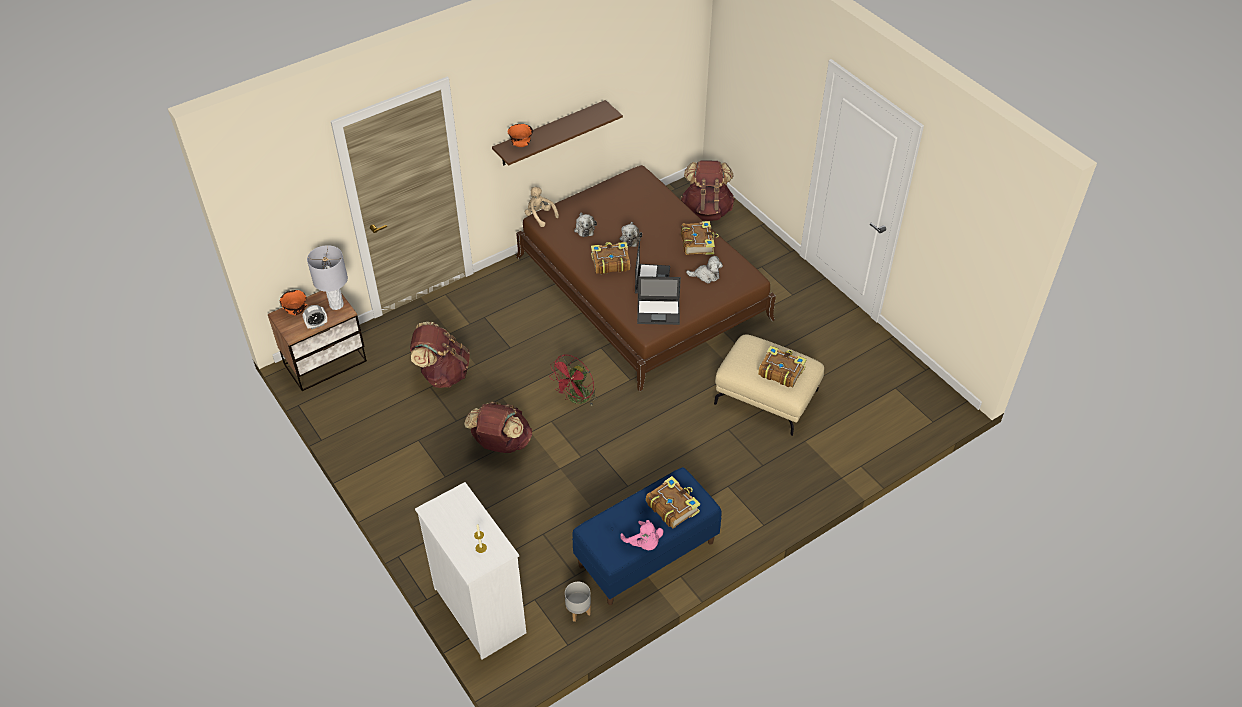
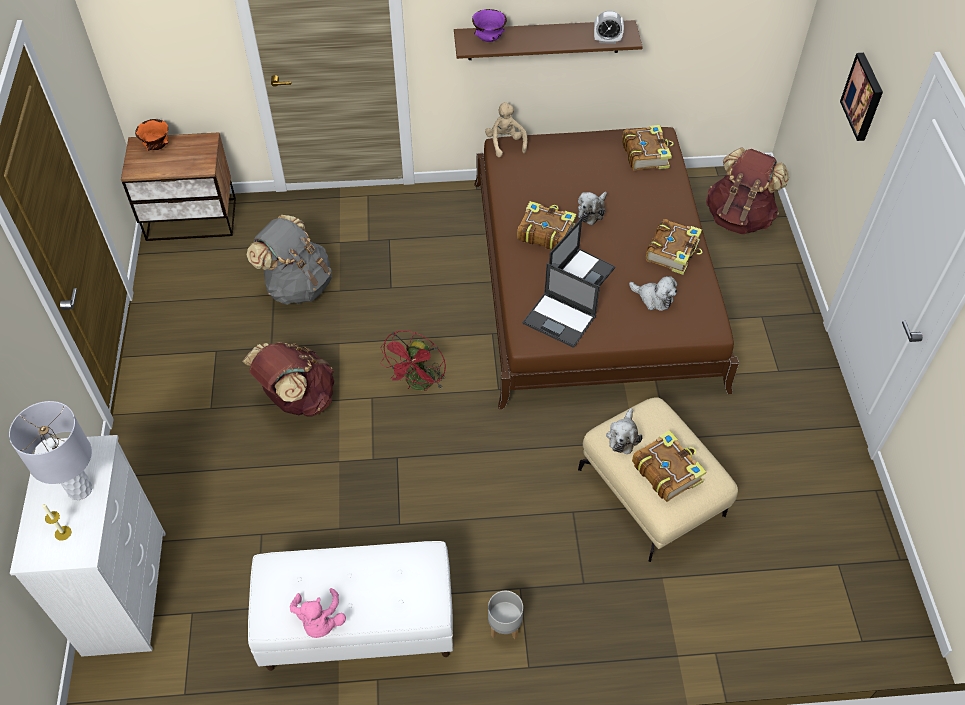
camera: 30 degrees right, 5 degrees up
(317, 325) = (165, 170): alarm clock -> alarm clock (607, 40)
(337, 305) = (202, 156): grey table lamp -> grey table lamp (80, 489)
(442, 373) = (297, 285): brown backpack -> grey backpack
(521, 145) = (489, 39): orange bowl -> purple bowl
(576, 399) = (418, 384): red fan -> red fan turned 45 degrees counterclockwise
(578, 611) = (227, 656): grey planter -> grey planter (504, 626)
(584, 228) = (546, 178): plush toy -> plush toy (623, 436)
(646, 554) = (357, 627): blue bench -> white bench
(672, 506) = (391, 589): book -> book (646, 154)
(779, 99) = (864, 96): none -> picture

